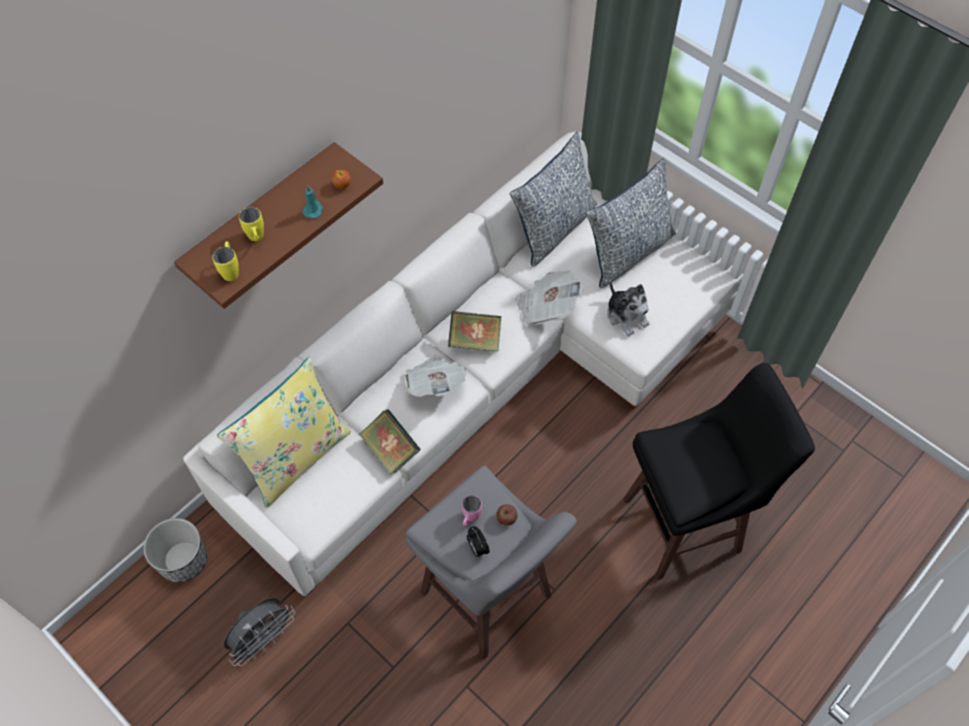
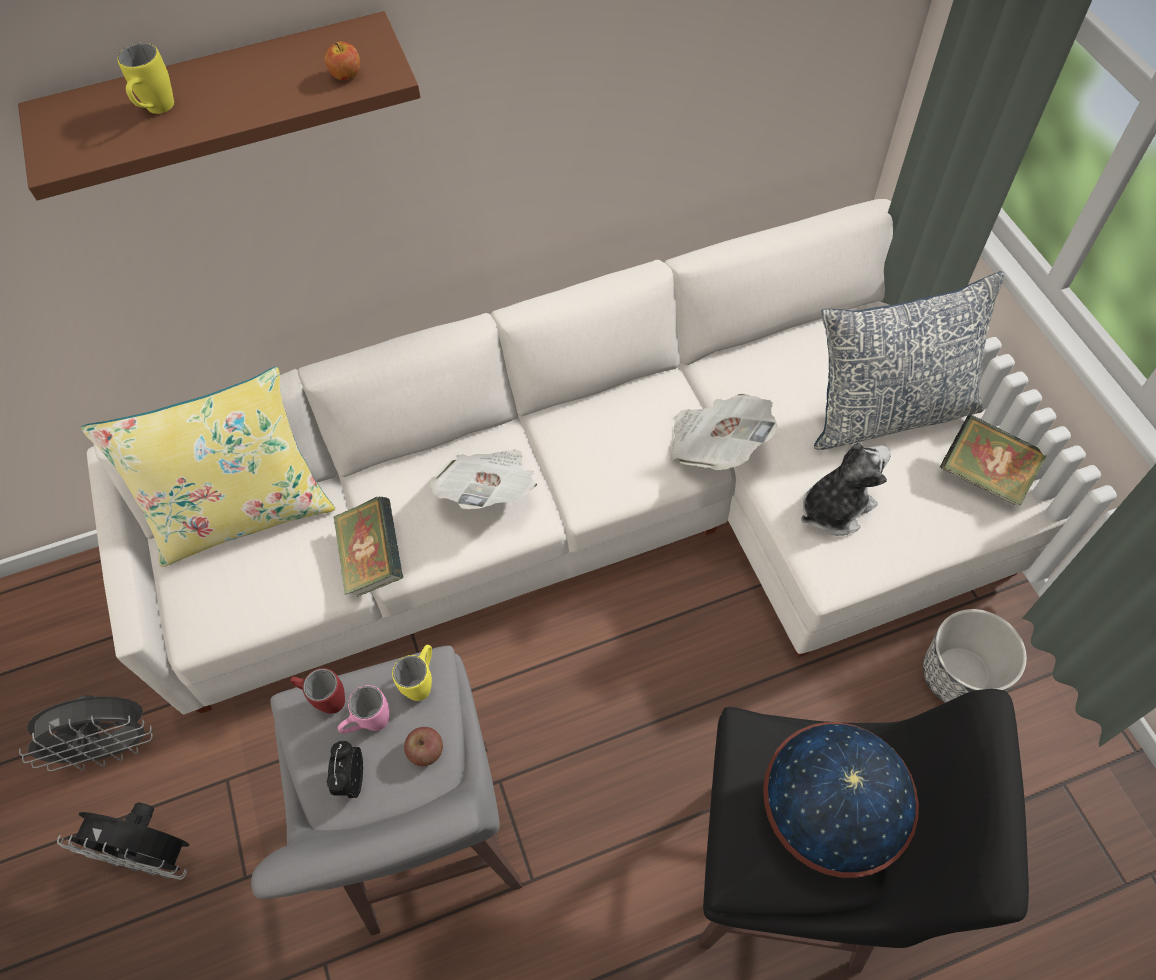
camera: 30 degrees right, 0 degrees up
(183, 560) = (89, 591): planter -> planter (959, 675)
(231, 270) = (82, 143): yellow mug -> yellow mug (423, 681)
(313, 210) = (274, 97): turquoise candle -> none
(331, 682) = (155, 853): none -> black fan
(438, 518) = (325, 699): none -> red mug
(475, 340) = (582, 452): book -> book (984, 475)
(553, 228) = (791, 336): pillow -> none
(626, 316) = (835, 508): plush toy -> plush toy turned 120 degrees counterclockwise
(708, 459) = (826, 814): none -> globe

